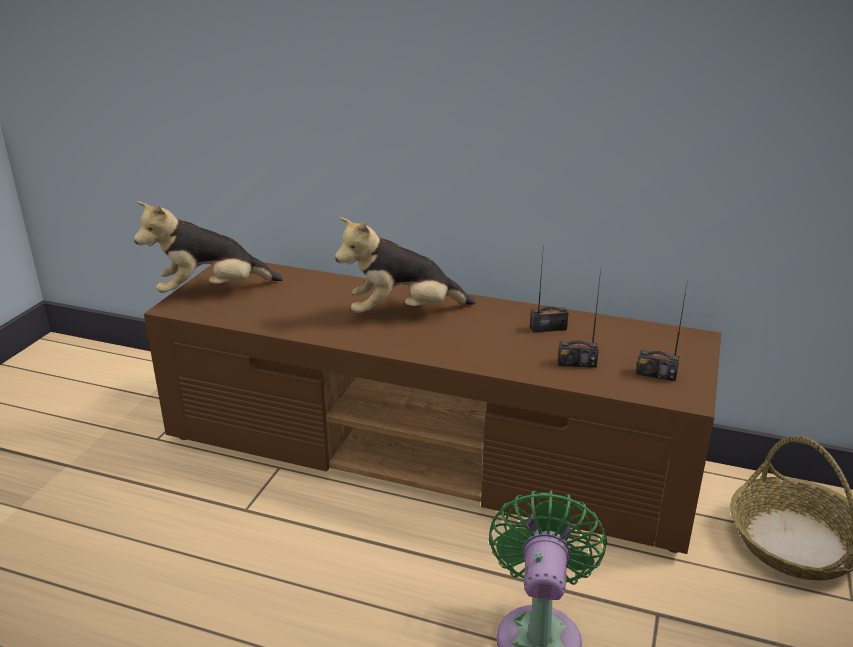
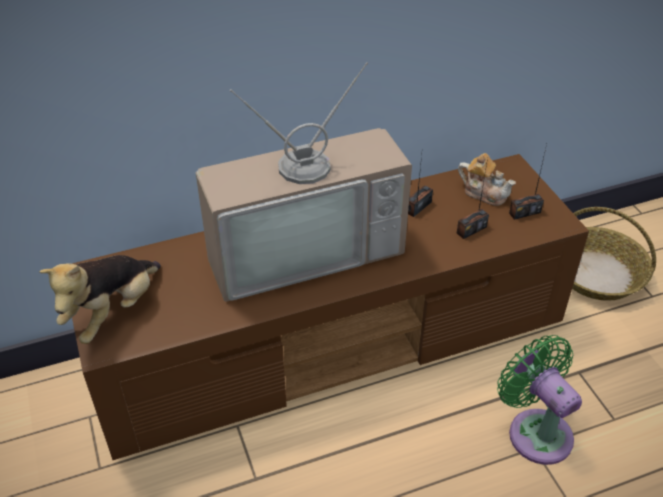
camera: 40 degrees left, 15 degrees up
(403, 313) = (303, 247): plush toy -> television
(633, 344) = (484, 193): none -> teapot

